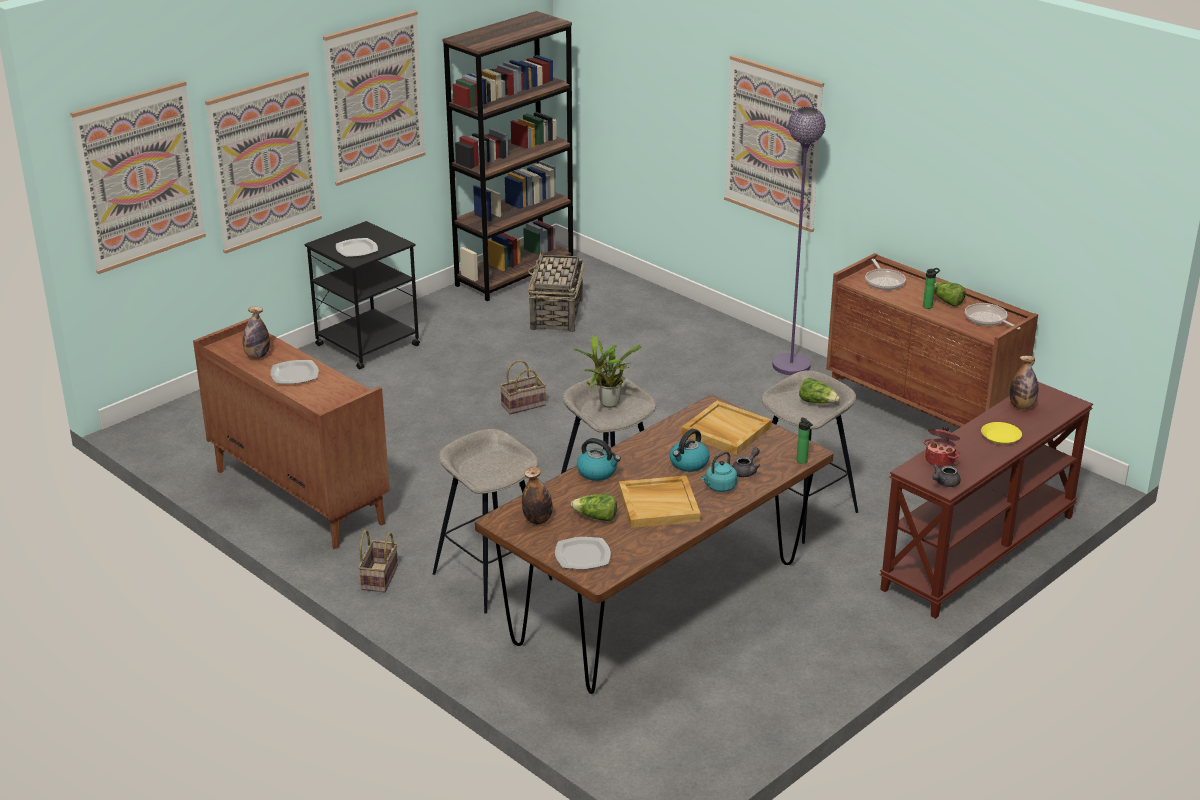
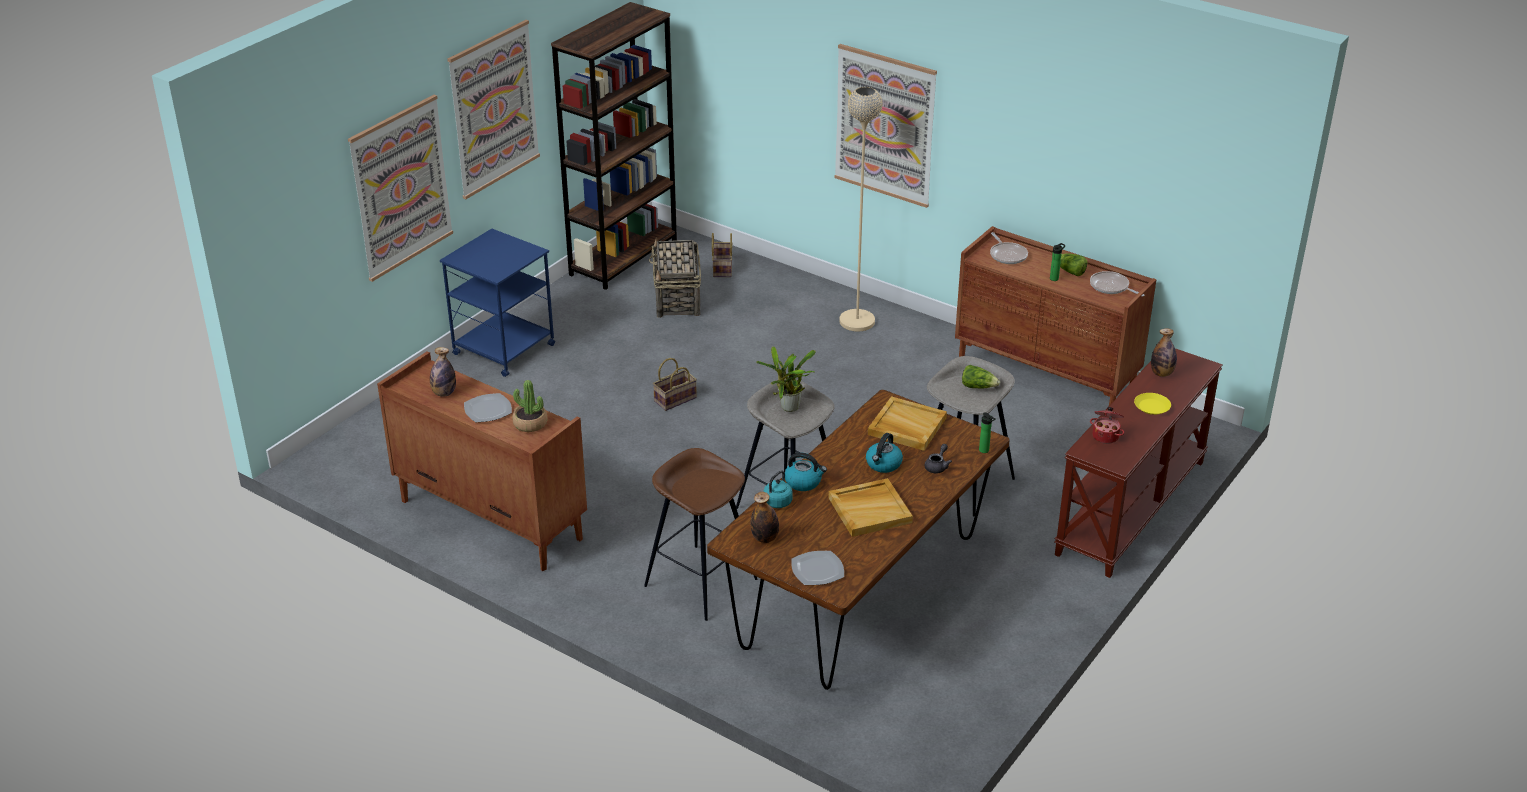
camera: 10 degrees left, 5 degrees up
(139, 176) = (294, 222): picture -> none
(331, 390) = (530, 423): none -> potted plant
(357, 249) = (494, 261): plate -> none
(368, 344) = (504, 348): black cart -> blue cart
(379, 577) = (594, 595): basket -> basket (721, 268)
(492, 576) = (701, 582): grey stool -> brown stool
(596, 517) = (817, 529): lettuce -> none
(719, 487) = (918, 486): turquoise kettle -> turquoise kettle (776, 503)
(735, 351) = (857, 321): none -> beige floor lamp
(791, 366) = (914, 332): purple floor lamp -> none
(944, 483) = (1116, 460): grey teapot -> none

